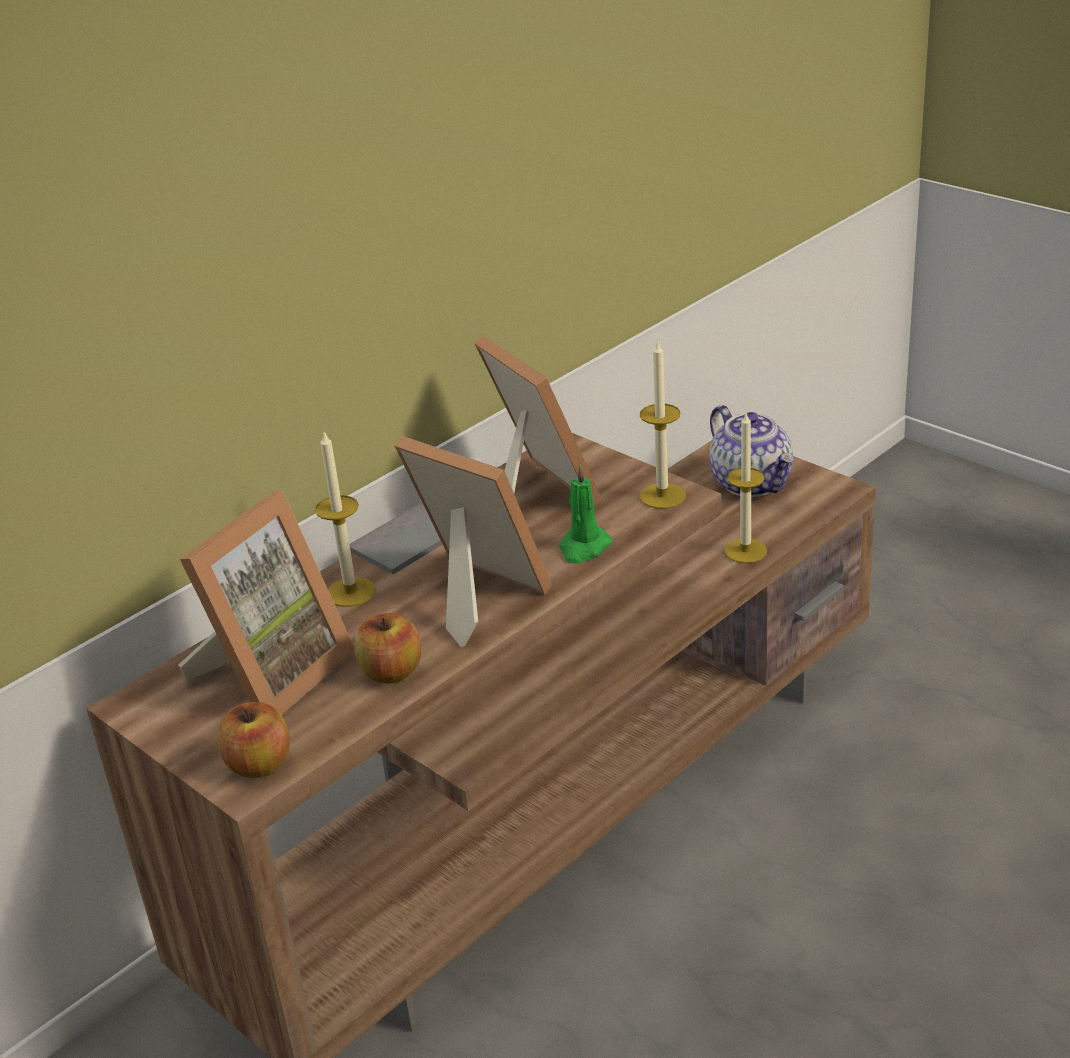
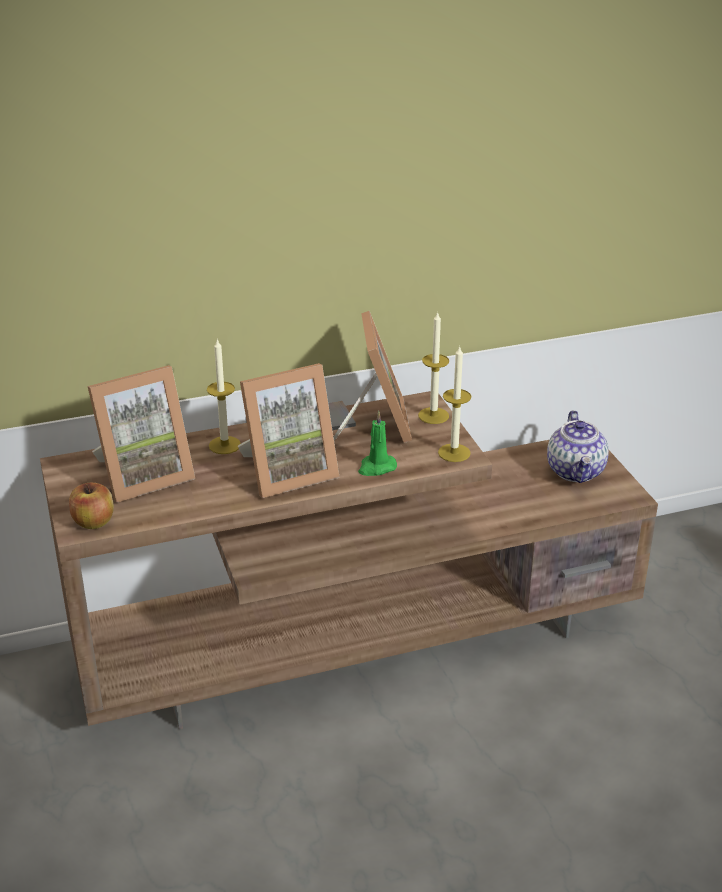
camera: 25 degrees right, 0 degrees up
(391, 672) = (204, 499): apple -> none
(472, 595) = (287, 472): picture frame -> picture frame turned 90 degrees clockwise
(745, 551) = (530, 513): candle -> candle (433, 415)

